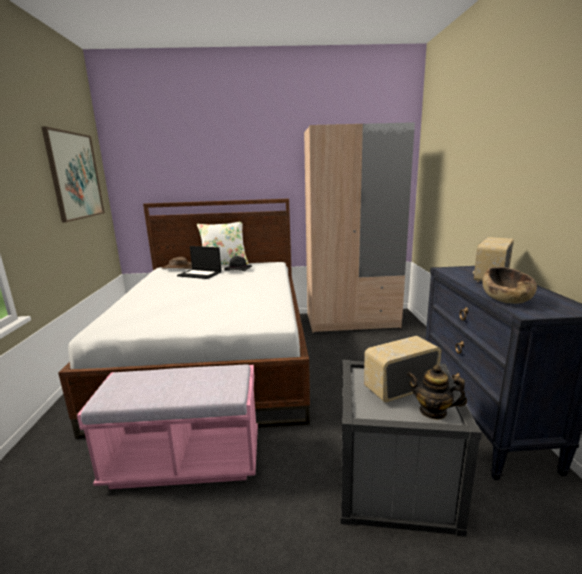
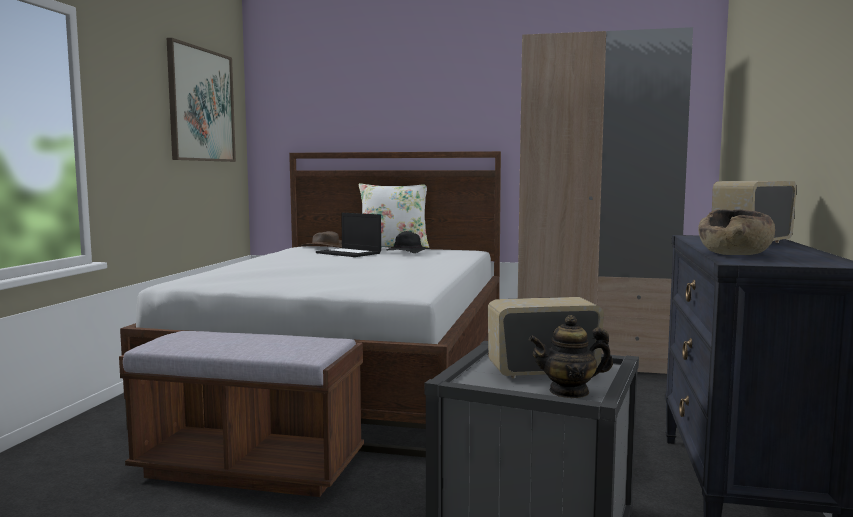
camera: 15 degrees right, 10 degrees down
(185, 461) = (249, 468): pink bench -> brown bench
(433, 411) = (569, 392): teapot -> teapot turned 45 degrees counterclockwise

